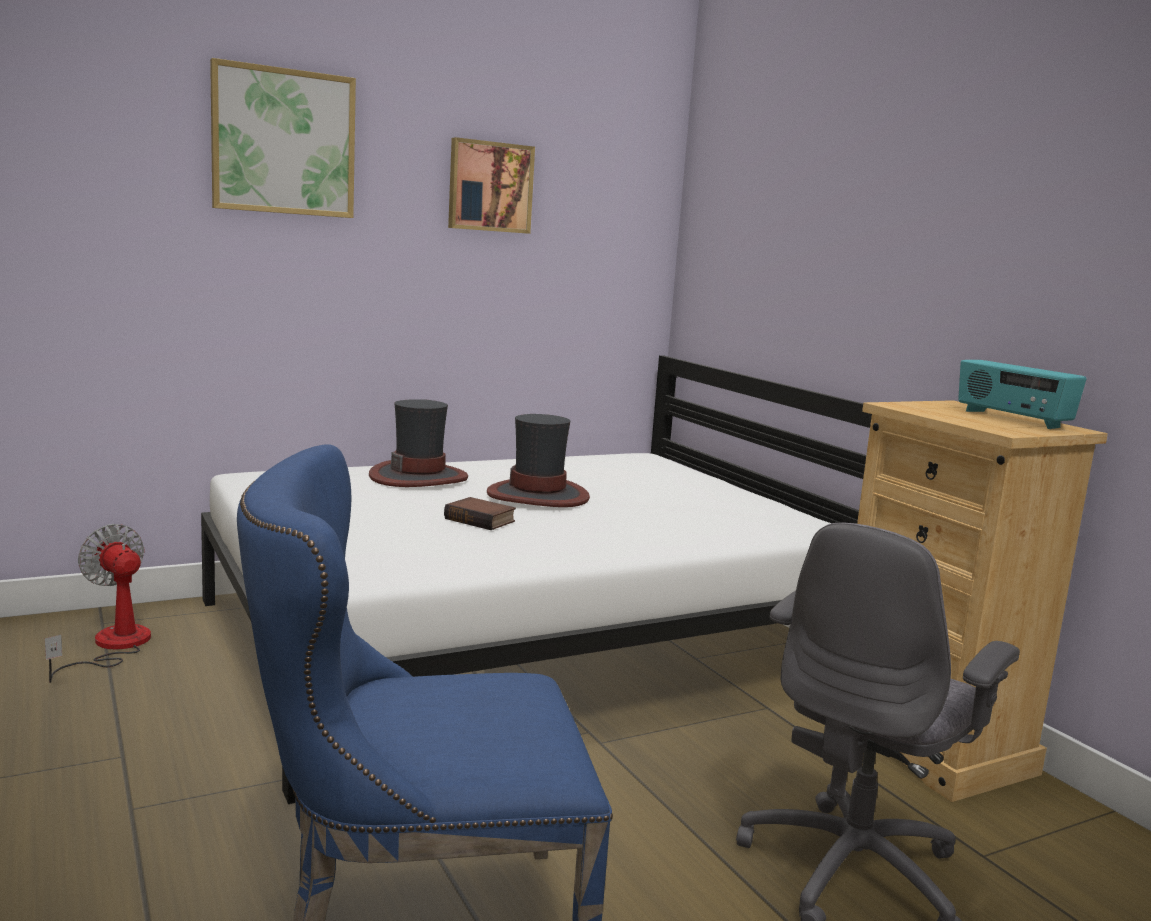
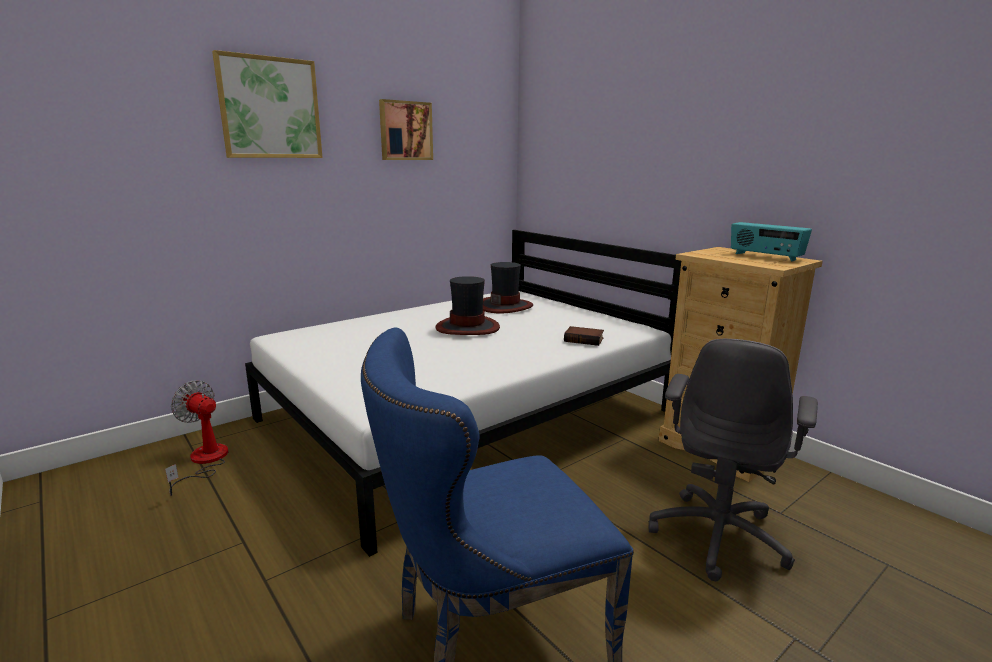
camera: 10 degrees left, 5 degrees up
(419, 477) = (387, 323): hat -> hat (505, 306)
(481, 520) = (443, 349): book -> book (584, 339)

